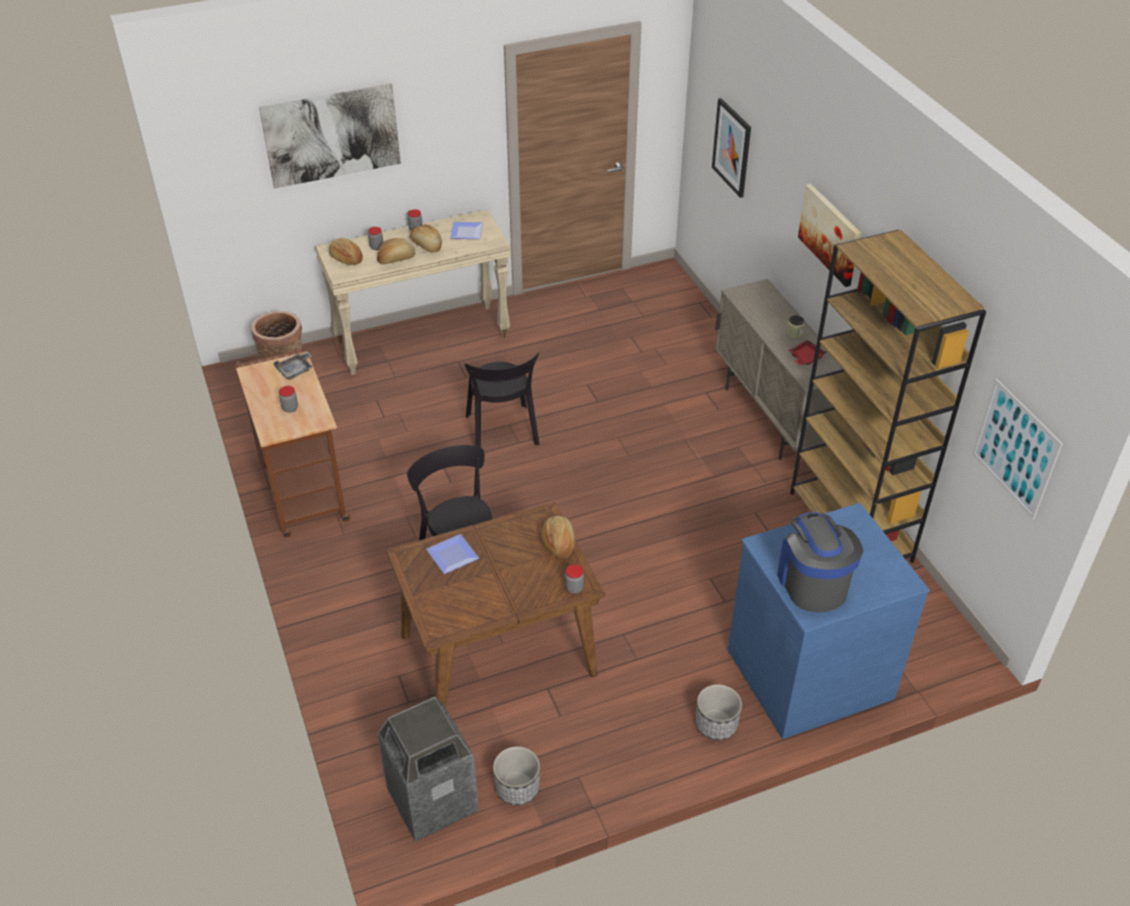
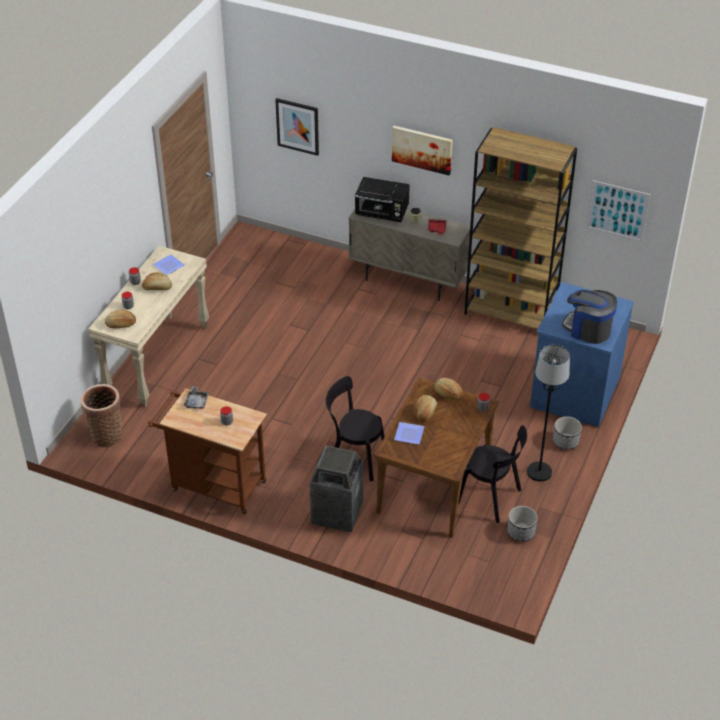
camera: 45 degrees left, 0 degrees up
(332, 135) = (86, 242): picture -> none
(396, 259) = (152, 306): bread -> bread (425, 412)
(431, 800) = (492, 567): trash can -> trash can (336, 513)
(502, 433) = (281, 380): black chair -> black chair (491, 498)
(634, 735) = (539, 472): none -> black floor lamp
(766, 306) = (382, 213): none -> black microwave

